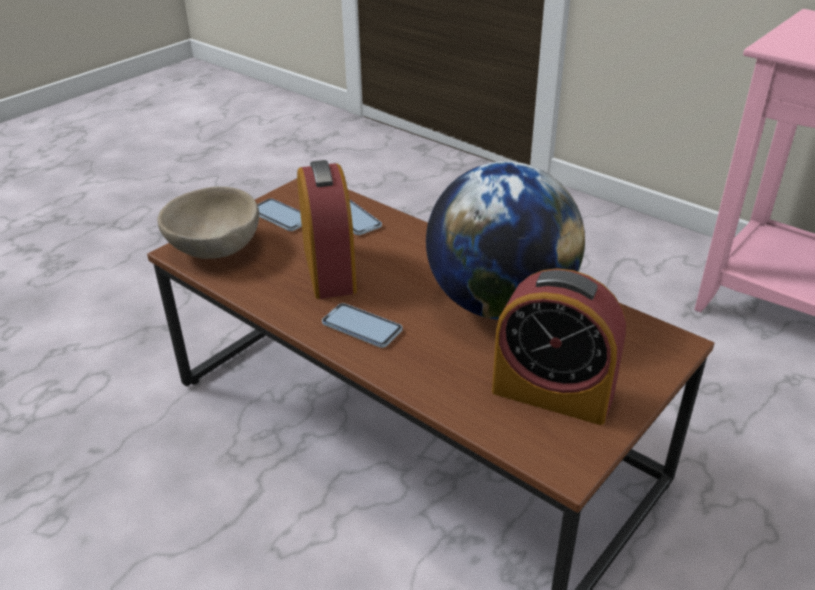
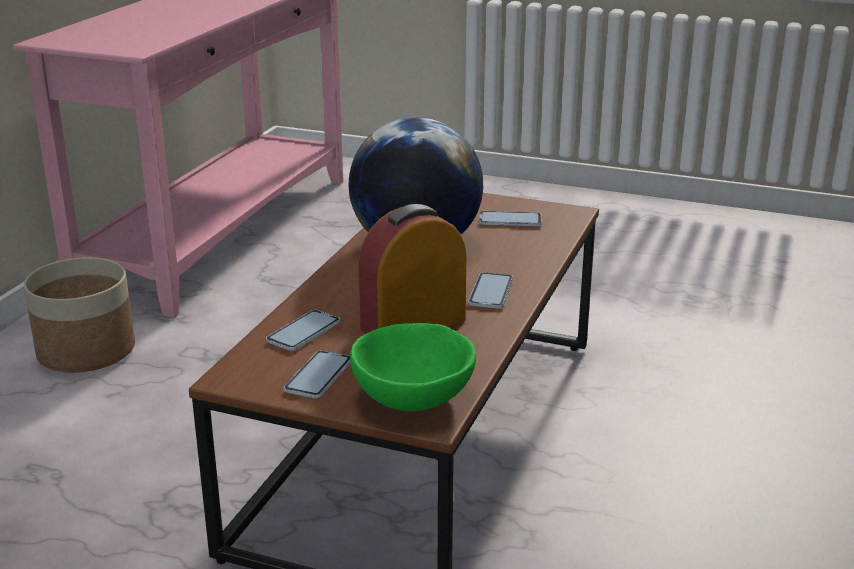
camera: 110 degrees left, 10 degrees down
(214, 248) = (413, 399): beige bowl -> green bowl
(552, 393) = (510, 220): alarm clock -> phone
(634, 262) = (86, 351): none -> planter

